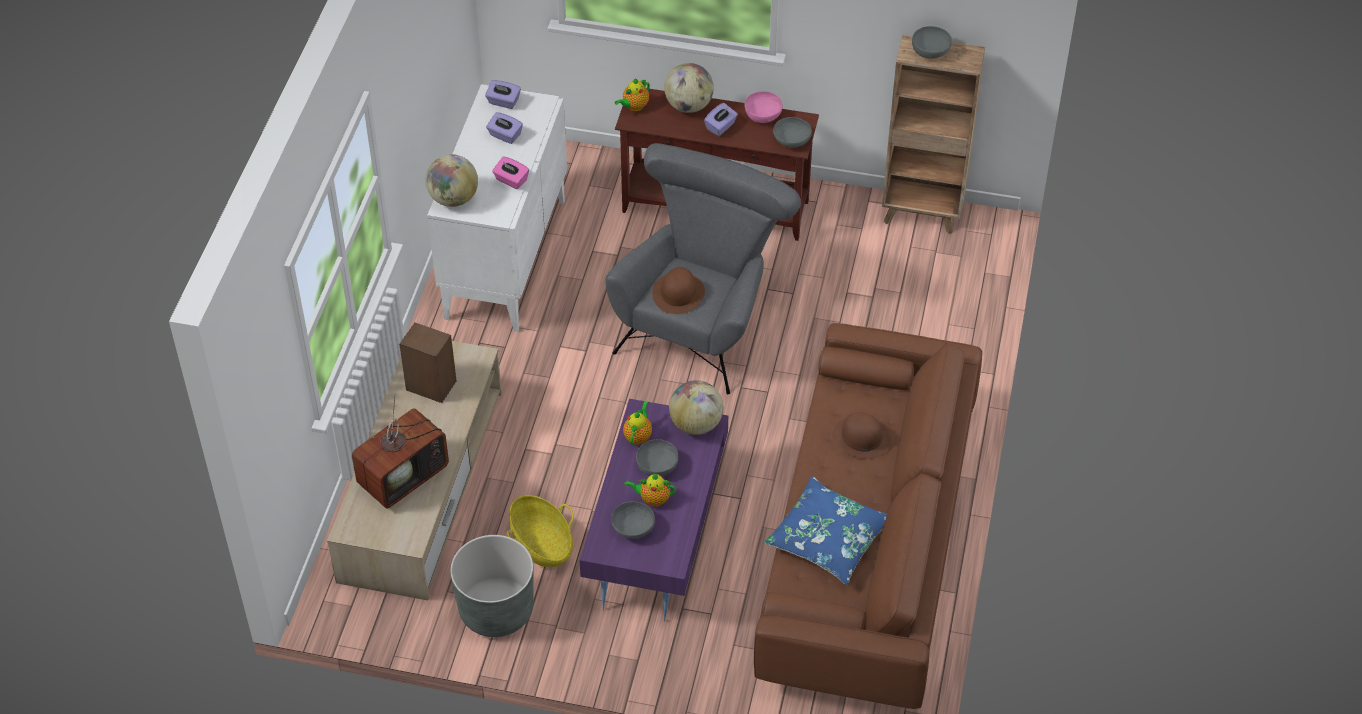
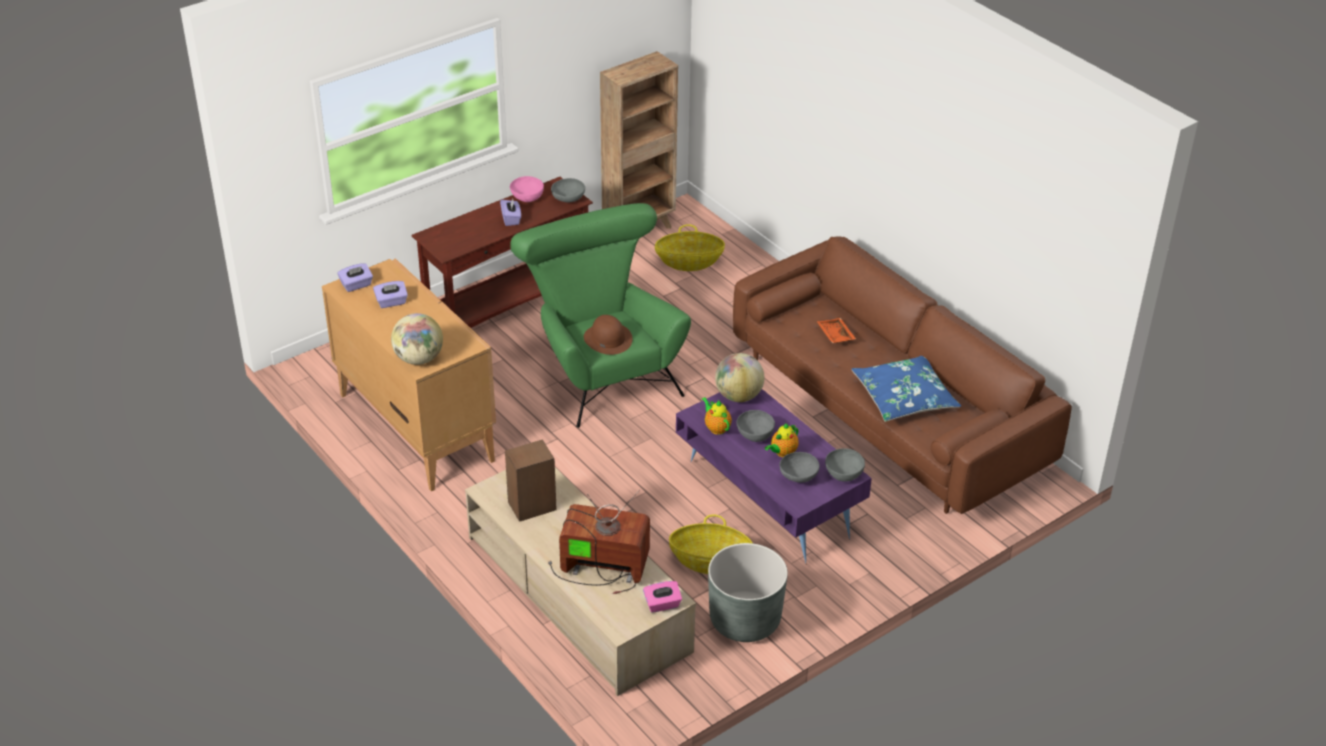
camera: 50 degrees left, 10 degrees down
(404, 474) = (601, 567): television -> television turned 75 degrees counterclockwise
(506, 258) = (416, 427): white cabinet -> brown cabinet
(511, 180) = (441, 323): pink tissue box -> pink tissue box (662, 604)
(634, 106) = (435, 243): teapot -> none
(689, 106) = (471, 221): globe -> none
(700, 321) = (602, 371): grey armchair -> green armchair
(861, 437) = (834, 335): brown hat -> orange tray
(915, 278) = (689, 262): none -> basket
(930, 51) = (631, 70): grey bowl -> grey bowl (843, 473)

